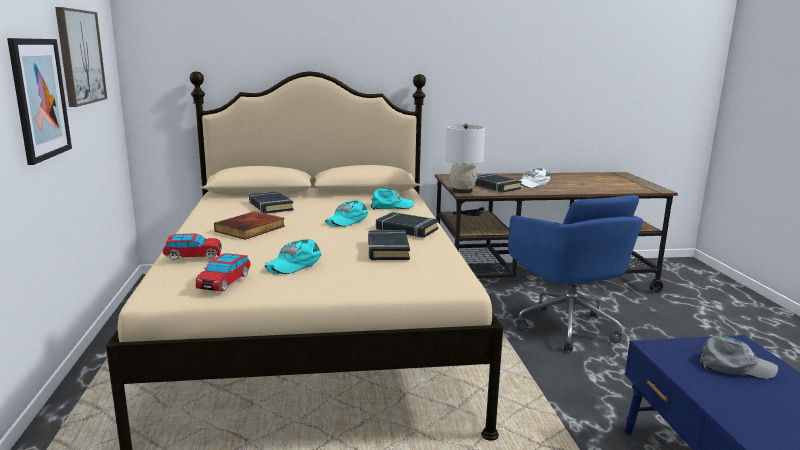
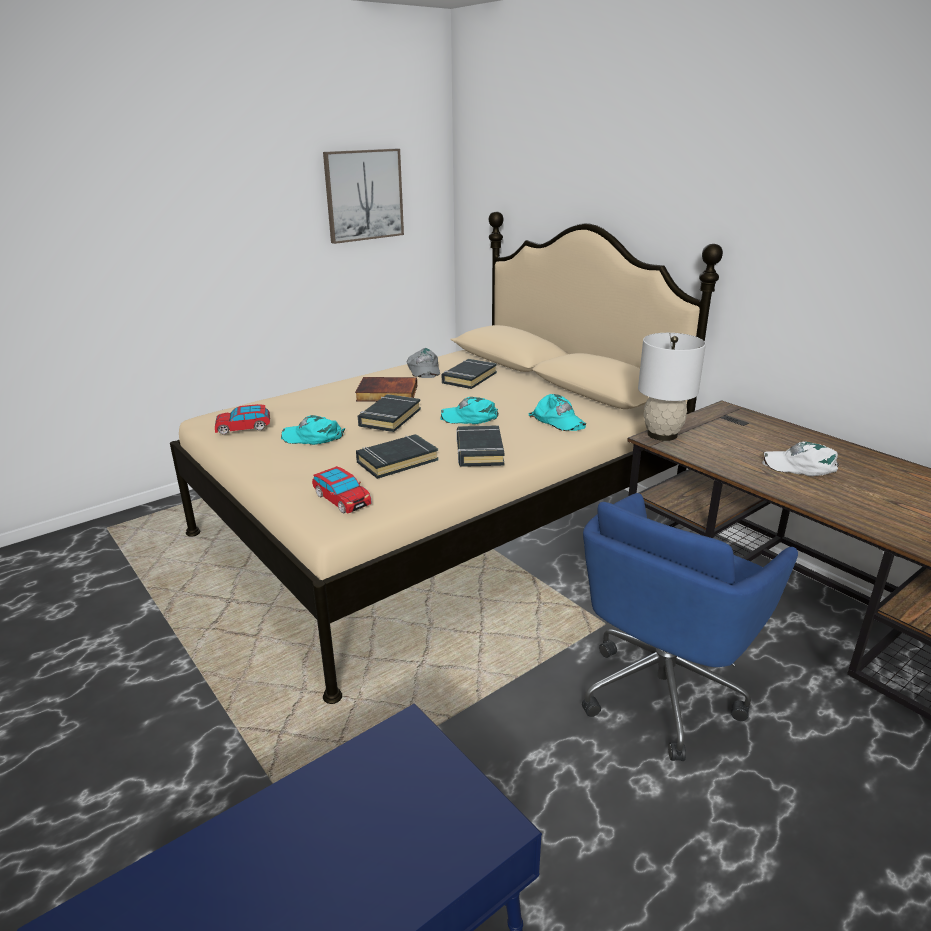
camera: 60 degrees right, 10 degrees up
(39, 99) = (278, 236): picture -> none
(193, 255) = (291, 399): toy car -> toy car (342, 499)
(495, 187) = (727, 447): black book -> black book (389, 417)
(735, 366) = (400, 824): grey cap -> grey cap (423, 369)

